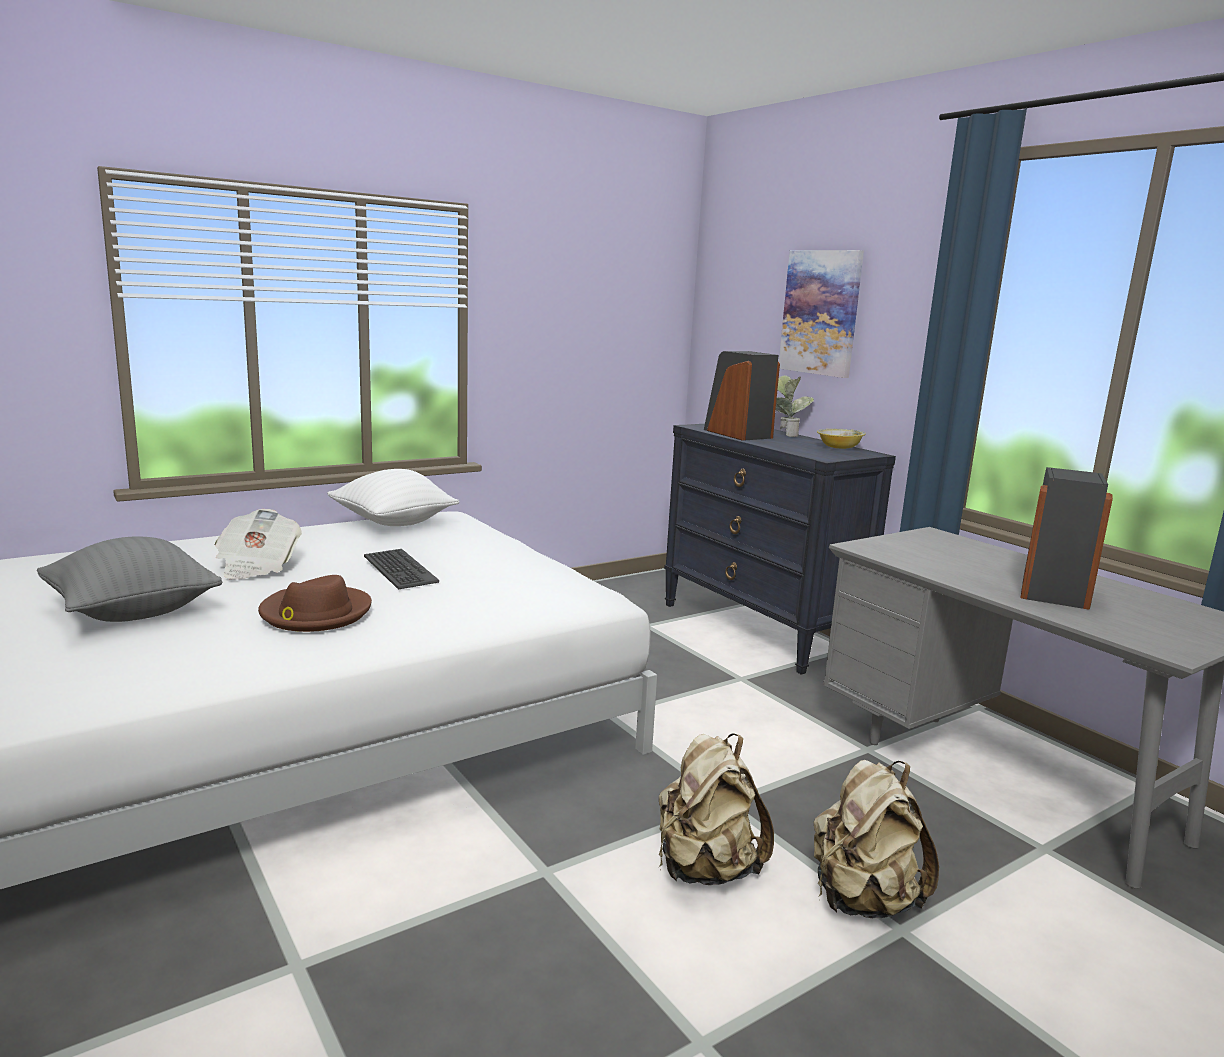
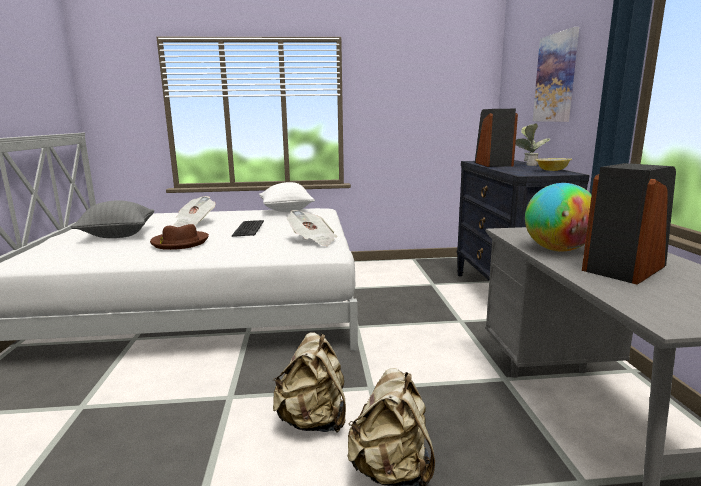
camera: 30 degrees right, 0 degrees up
(550, 583) = (313, 241): none -> newspaper
(956, 571) = (557, 250): none -> globe

